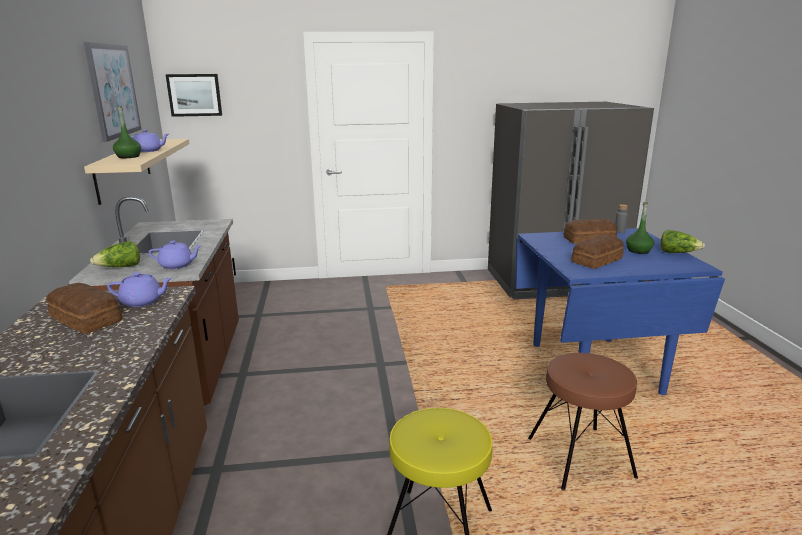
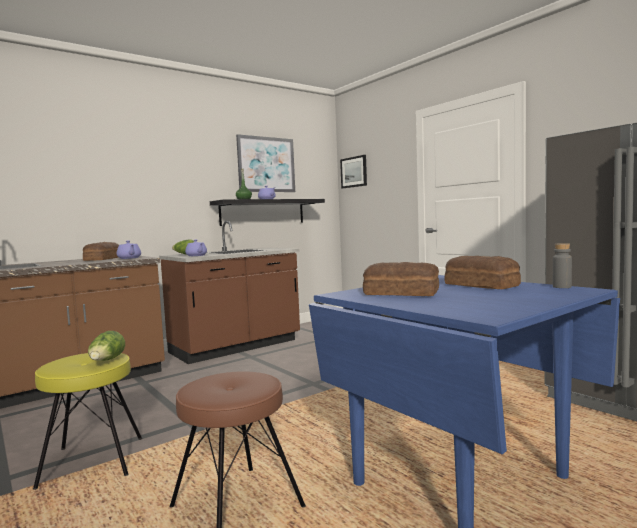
camera: 60 degrees right, 15 degrees down
(123, 169) = (263, 212): beige shelf -> black shelf
(638, 251) = (487, 297): green bottle -> none
(677, 253) = (531, 307): lettuce -> lettuce (106, 361)

